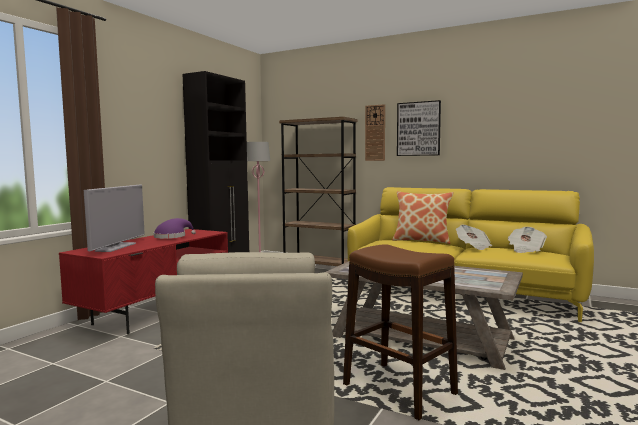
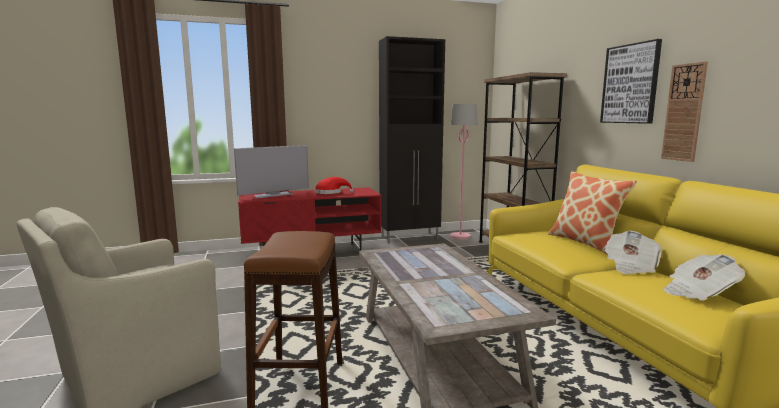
camera: 45 degrees right, 5 degrees up
(172, 237) = (330, 193): purple hat -> red hat
(375, 133) = (583, 91): wall clock -> wall clock (684, 112)

